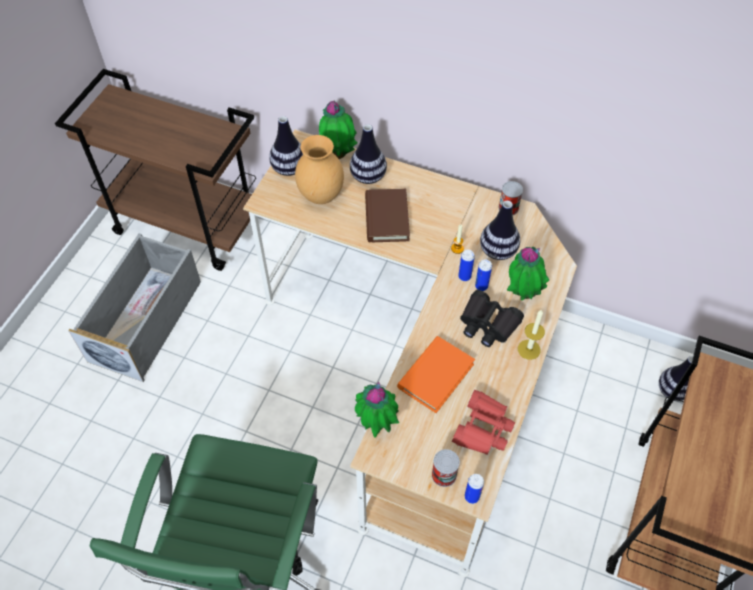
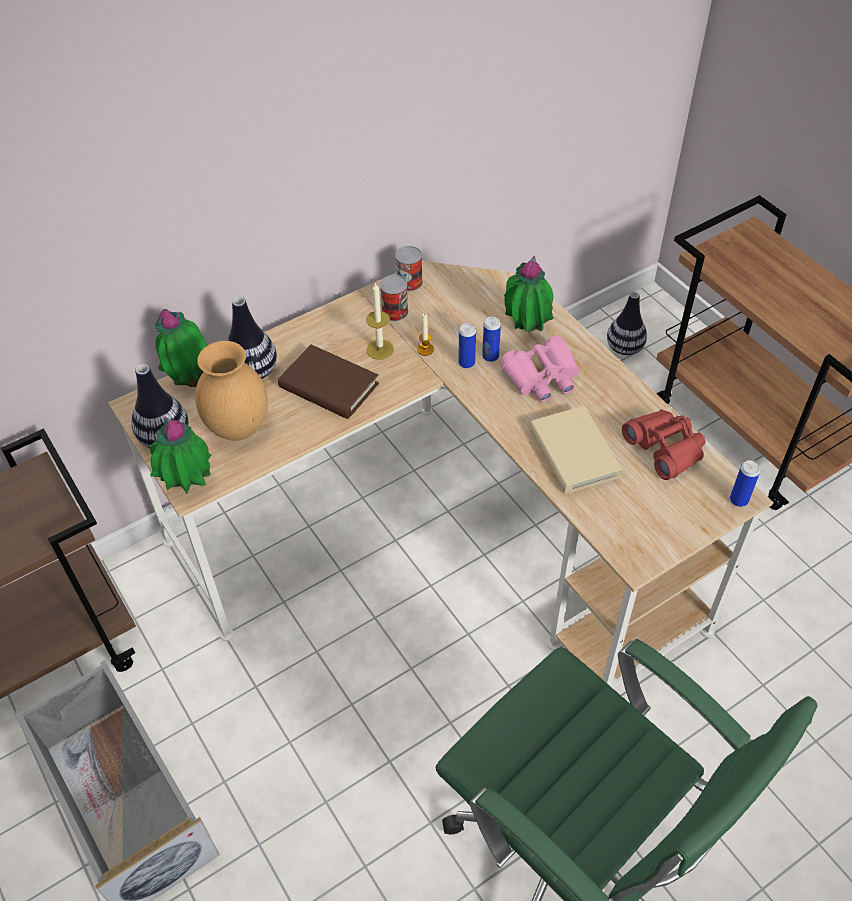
camera: 55 degrees left, 5 degrees down
(376, 424) = (598, 538): potted plant -> potted plant (189, 488)
(435, 376) = (573, 453): orange book -> beige book
(444, 474) = (699, 510): can -> can (394, 312)
(487, 324) = (541, 377): black binoculars -> pink binoculars
(498, 251) = (457, 319): vase -> none
(529, 349) = (597, 362): candle -> candle (380, 349)

